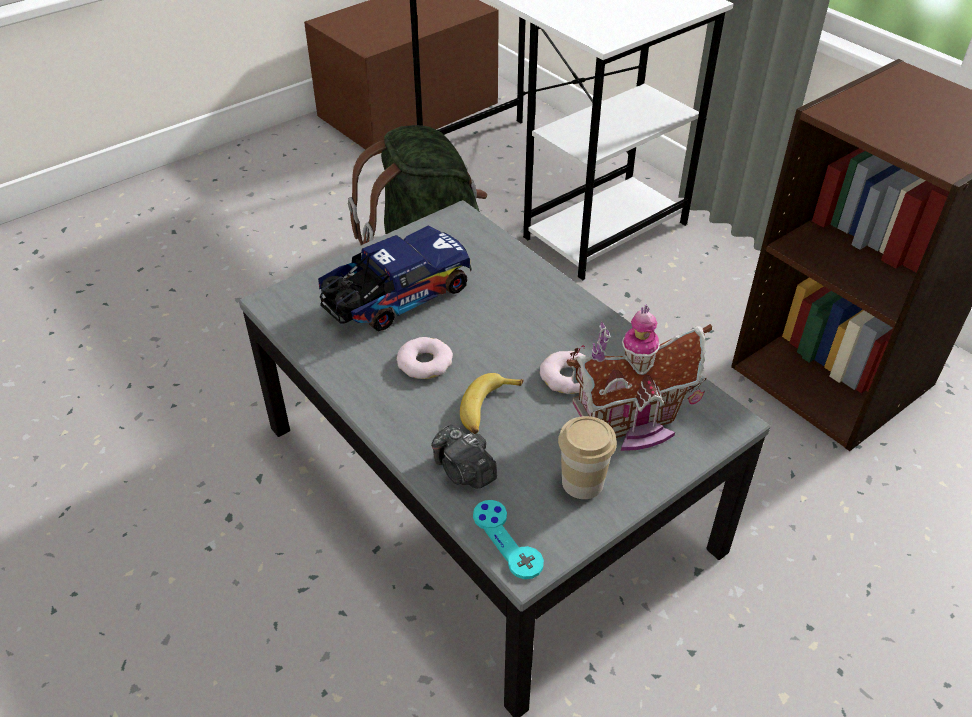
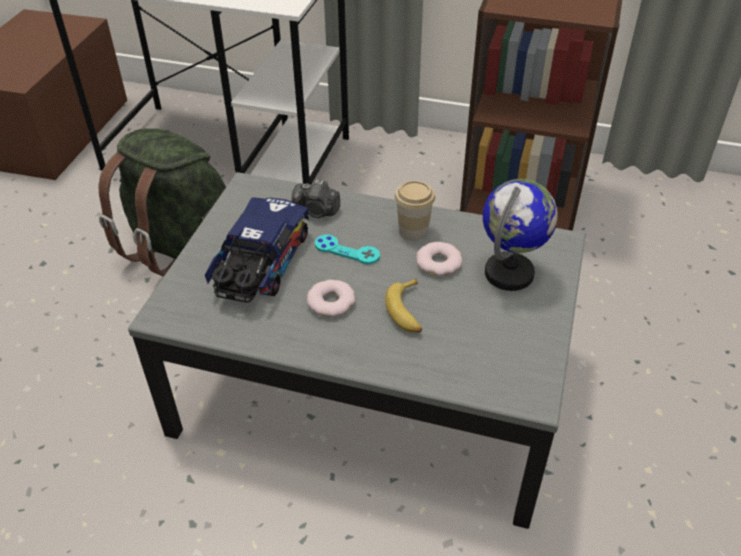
camera: 35 degrees left, 0 degrees up
(464, 471) = (435, 362): camera -> camera (316, 211)
(507, 540) = (509, 390): turquoise game controller -> turquoise game controller (347, 251)
(582, 482) = (516, 327): cup -> cup (413, 231)
(633, 425) = (509, 273): toy house -> globe

